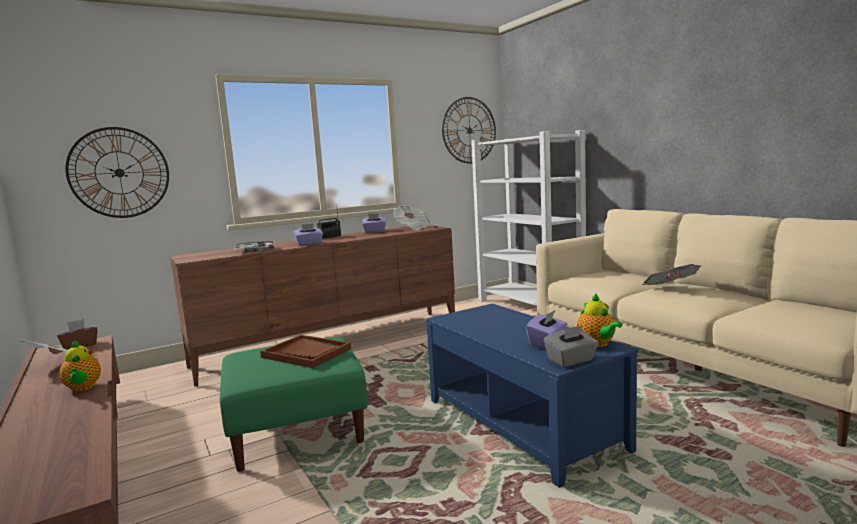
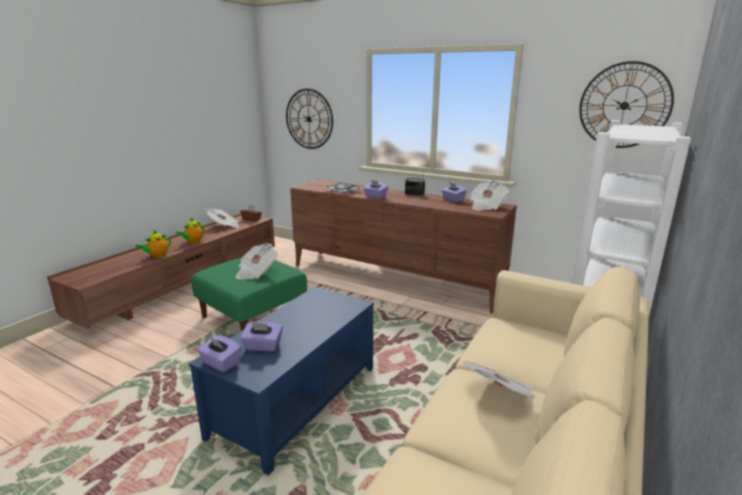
camera: 60 degrees right, 10 degrees up
(306, 353) = (256, 272): brown tray -> newspaper
(571, 360) = (220, 363): grey tissue box -> purple tissue box
(597, 344) = (266, 370): teapot -> teapot (157, 256)

